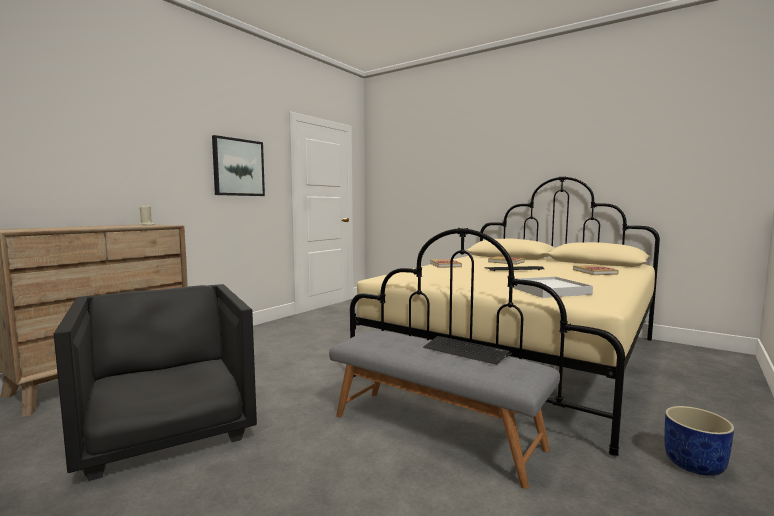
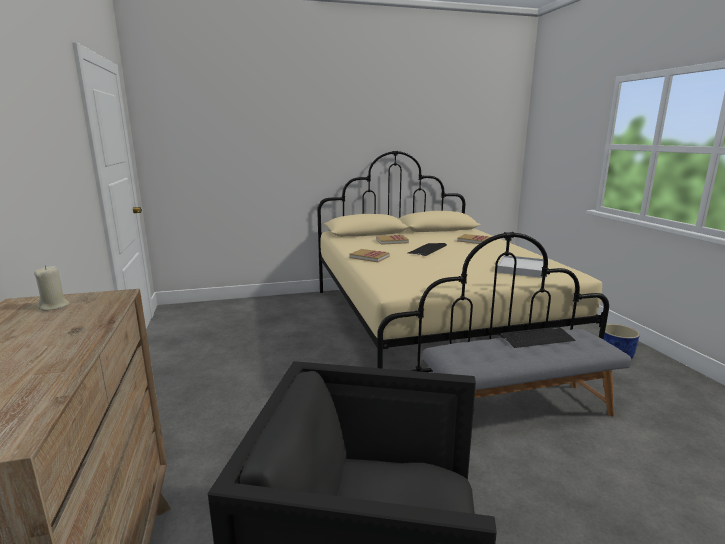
camera: 50 degrees left, 10 degrees up
(238, 167) = (55, 152): picture -> none

